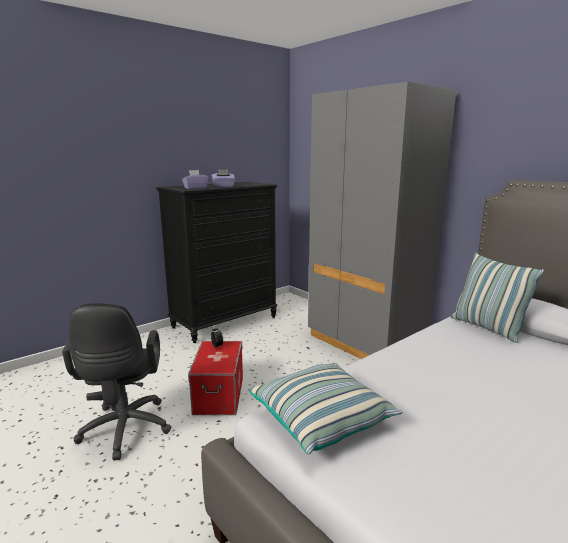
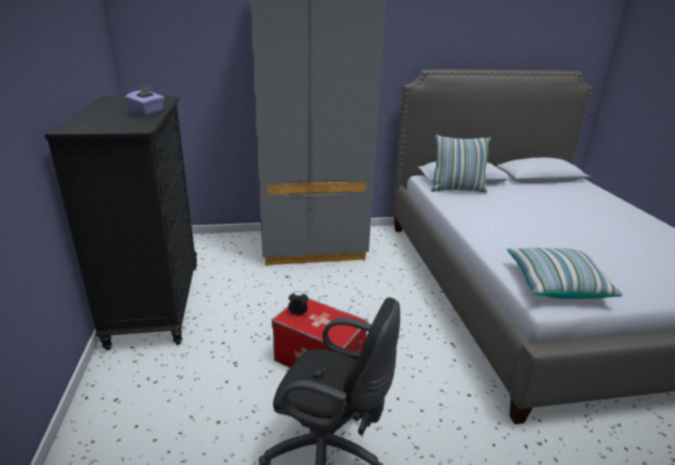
camera: 60 degrees left, 10 degrees up
(195, 188) = (135, 124): purple tissue box -> none

